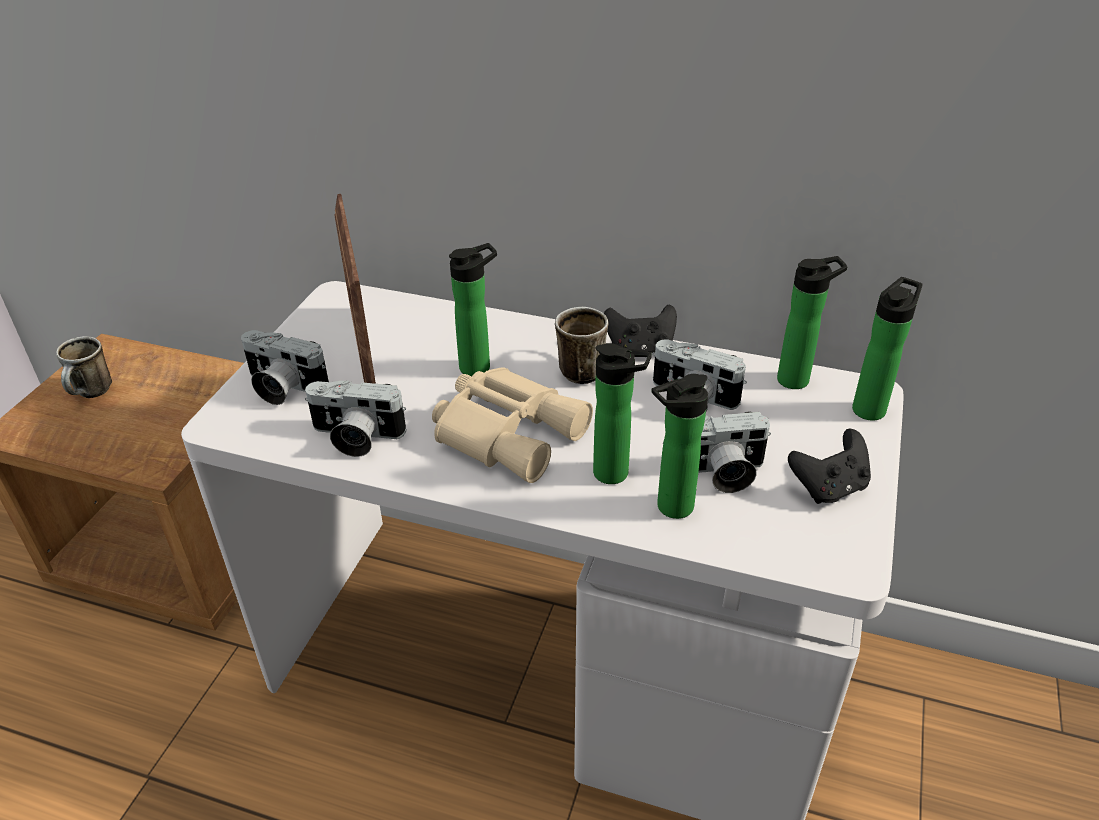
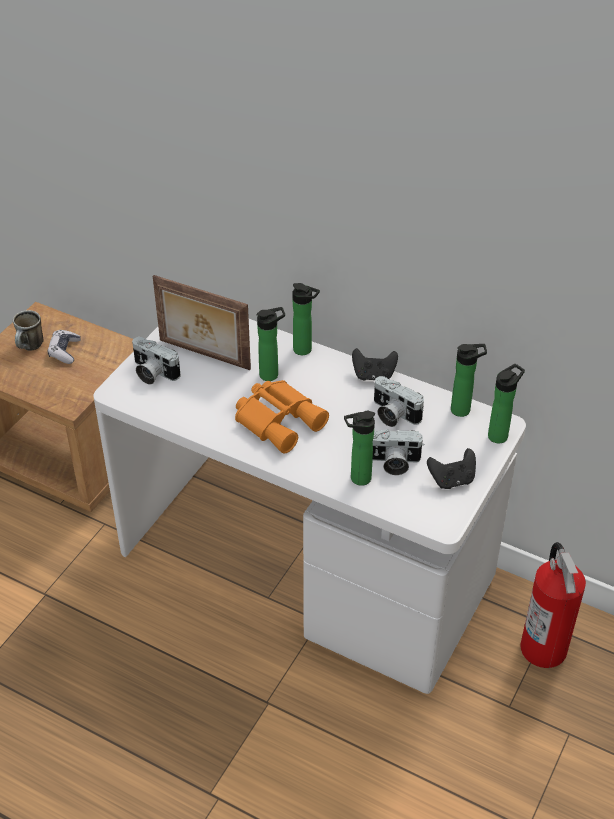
camera: 10 degrees right, 5 degrees up
(146, 392) = (64, 351): none -> game controller
(355, 437) = (191, 411): camera -> none
(363, 352) = (203, 355): picture frame -> picture frame turned 60 degrees counterclockwise
(509, 431) = (279, 419): beige binoculars -> orange binoculars
(576, 369) = (330, 384): mug -> none
(616, 474) = (334, 455): bottle -> bottle (305, 350)
(932, 733) = (544, 648): none -> fire extinguisher

